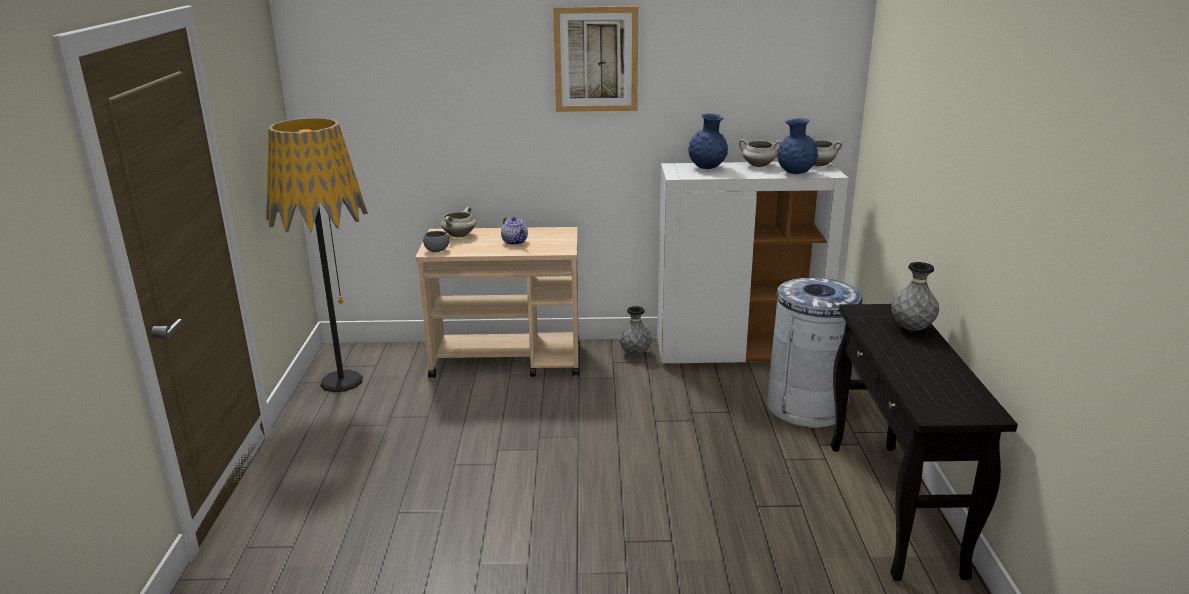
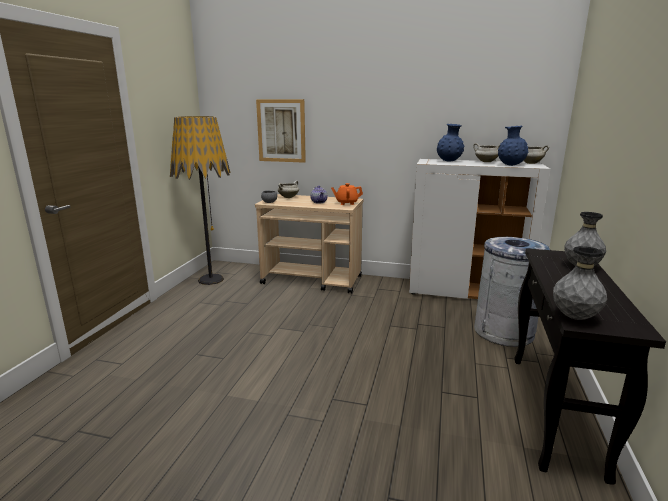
camera: 15 degrees right, 5 degrees down
(559, 240) = (346, 203): none -> orange teapot
(596, 59) = (380, 88): picture -> picture (281, 131)
(635, 354) = (394, 286): grey vase -> grey vase (574, 317)

